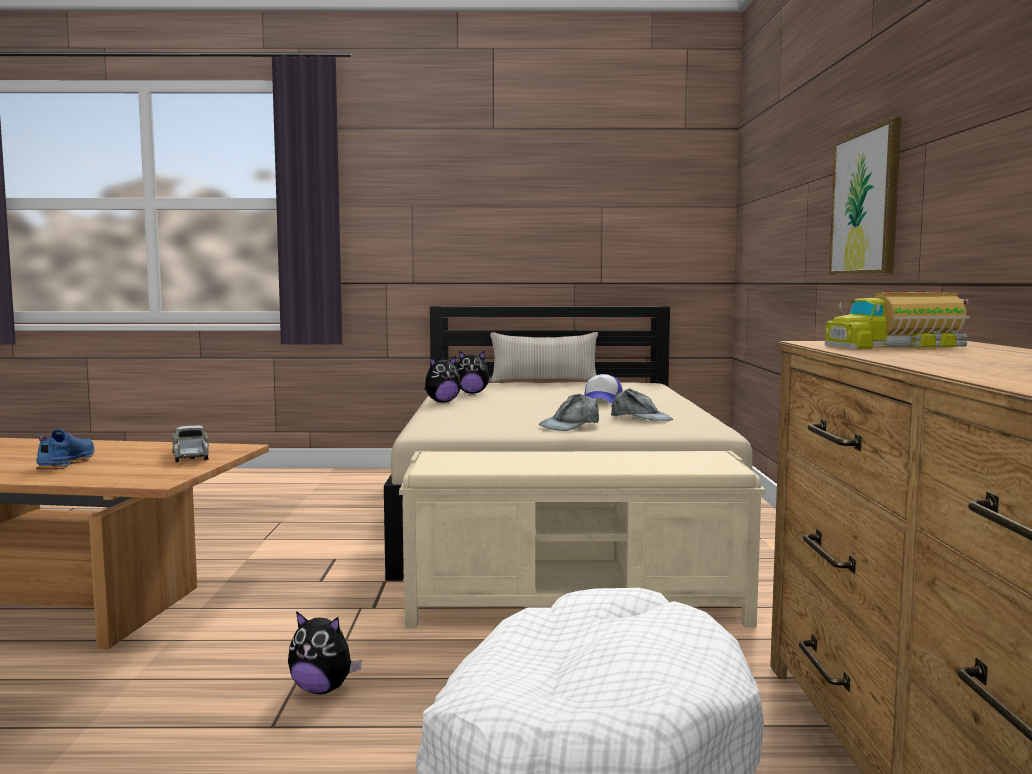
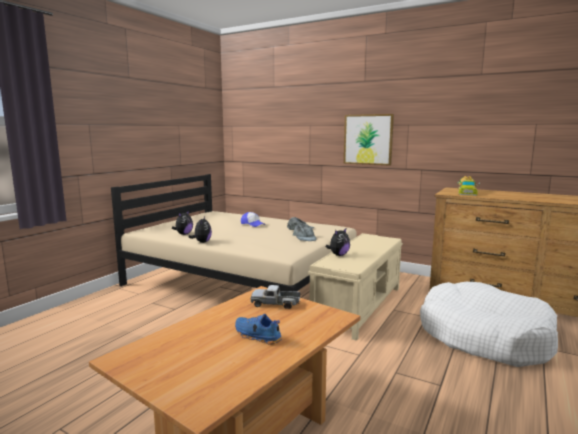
camera: 60 degrees left, 5 degrees up
(322, 689) = (410, 369): plush toy -> plush toy (338, 255)
(544, 381) = (171, 220): beige pillow -> none

